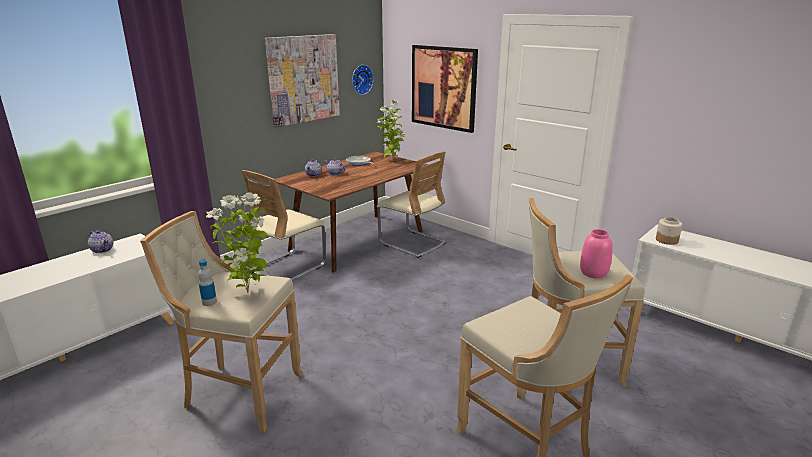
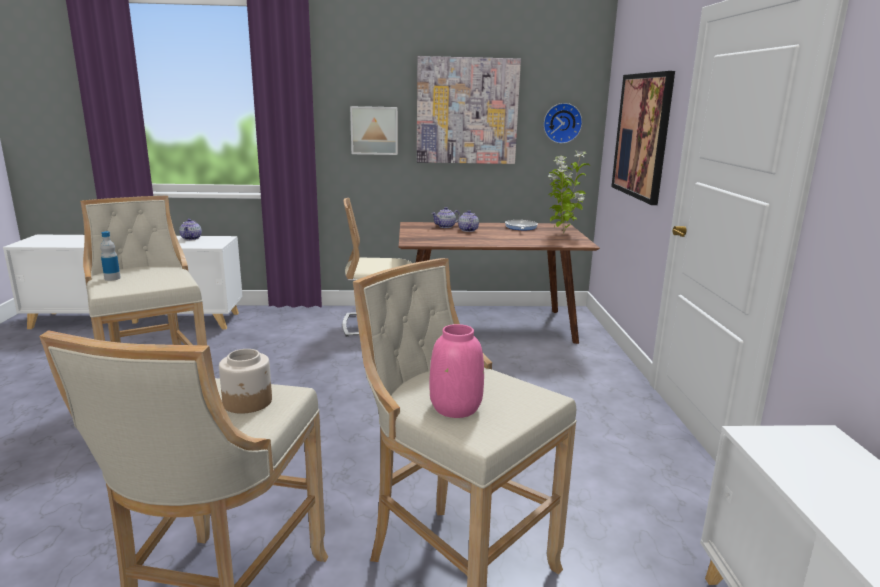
camera: 45 degrees right, 5 degrees down
(238, 106) = (374, 130): none -> picture
(249, 292) = (146, 282): potted plant -> none
(412, 243) = (541, 350): beige chair -> none
(667, 240) = (784, 451): jar -> jar (248, 402)

